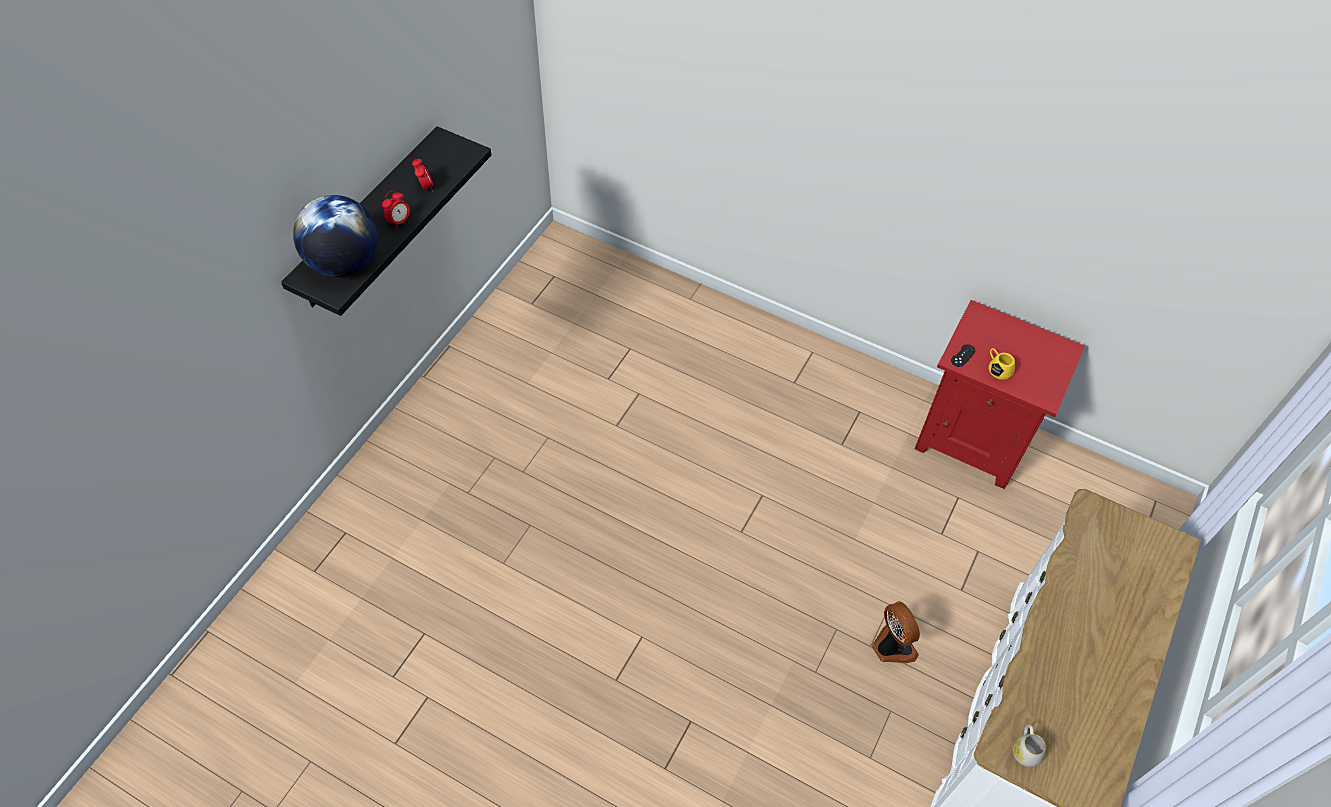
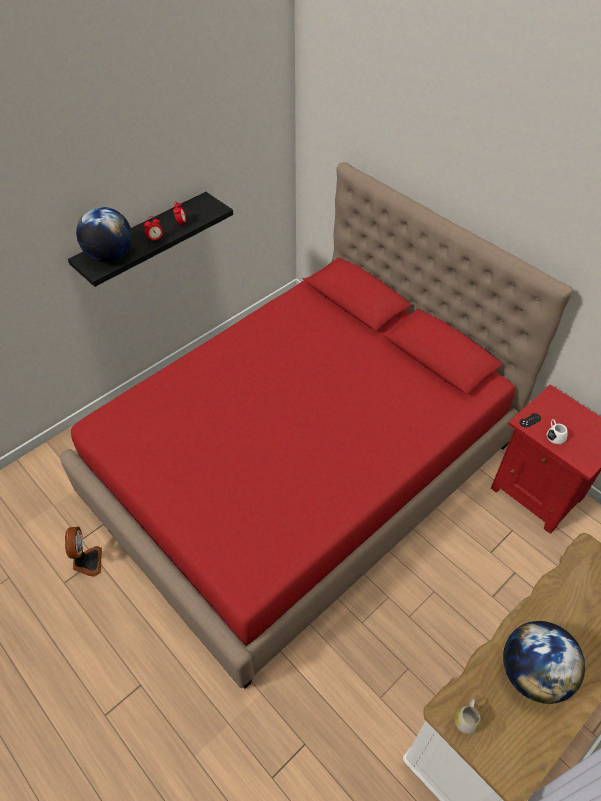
camera: 20 degrees right, 5 degrees down
(663, 491) = (301, 470): none -> red bed
(891, 646) = (425, 621): fan -> fan (87, 562)
(998, 368) = (554, 435): yellow mug -> white mug
(1078, 674) = (532, 673): none -> globe

